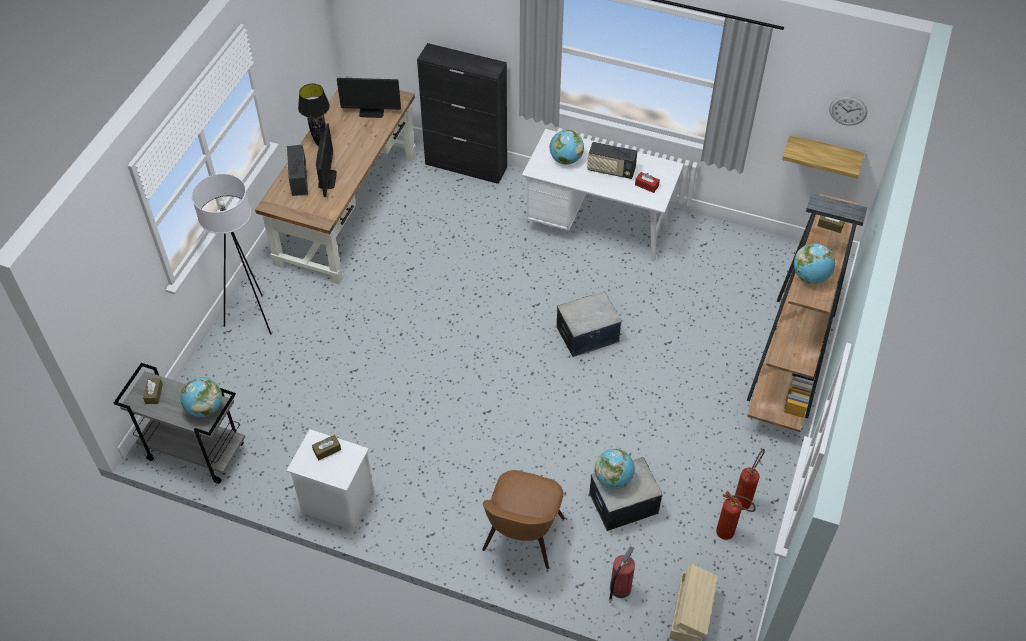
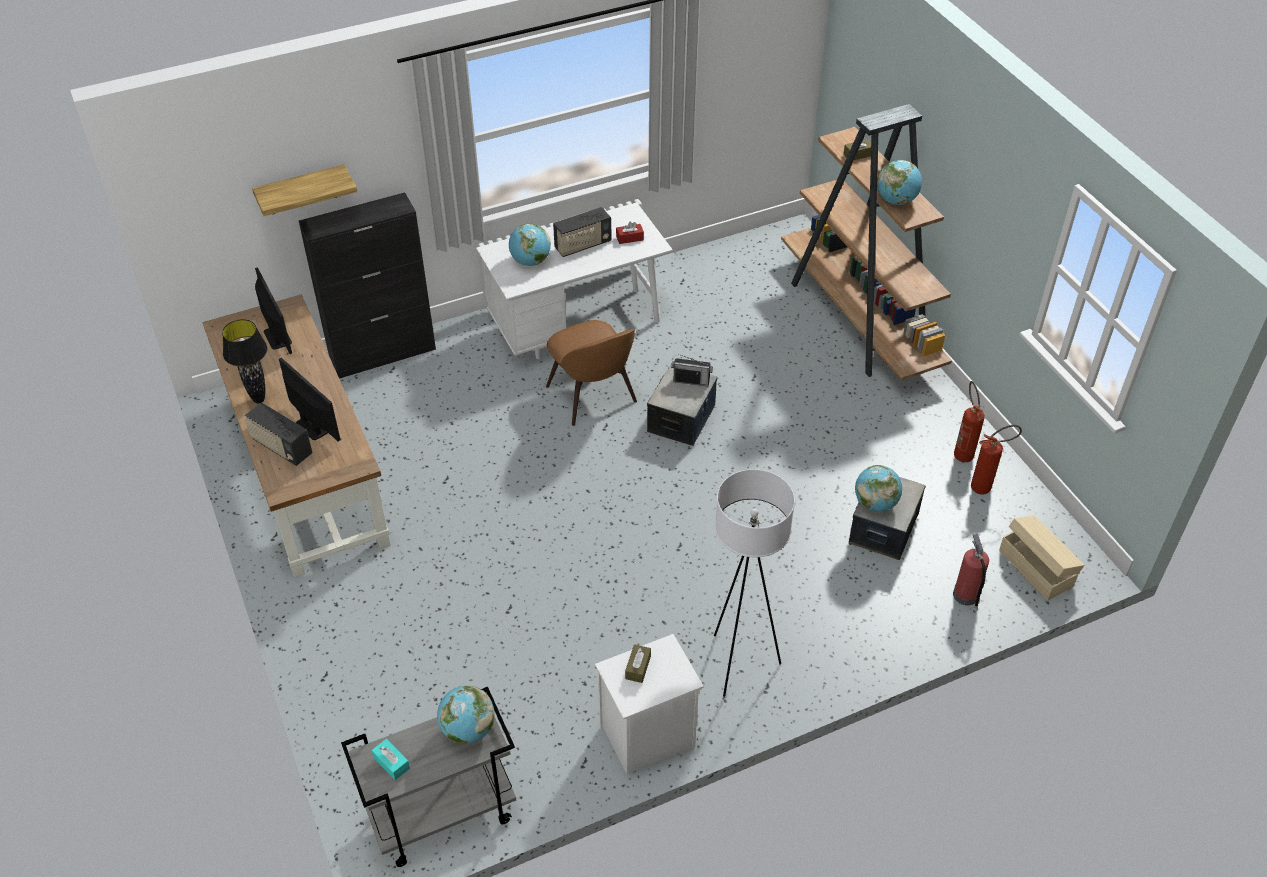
camera: 45 degrees left, 5 degrees down
(154, 394) = (391, 763): brown tissue box -> turquoise tissue box
(253, 318) = (336, 642): white floor lamp -> white floor lamp (739, 663)
(371, 112) = (277, 337): monitor -> monitor turned 75 degrees counterclockwise
(522, 537) = (842, 623): brown chair -> brown chair (593, 396)
(601, 312) = (691, 381): none -> radio
(824, 154) = (761, 116): shelf -> shelf (301, 190)
(848, 110) = (776, 53): wall clock -> none

